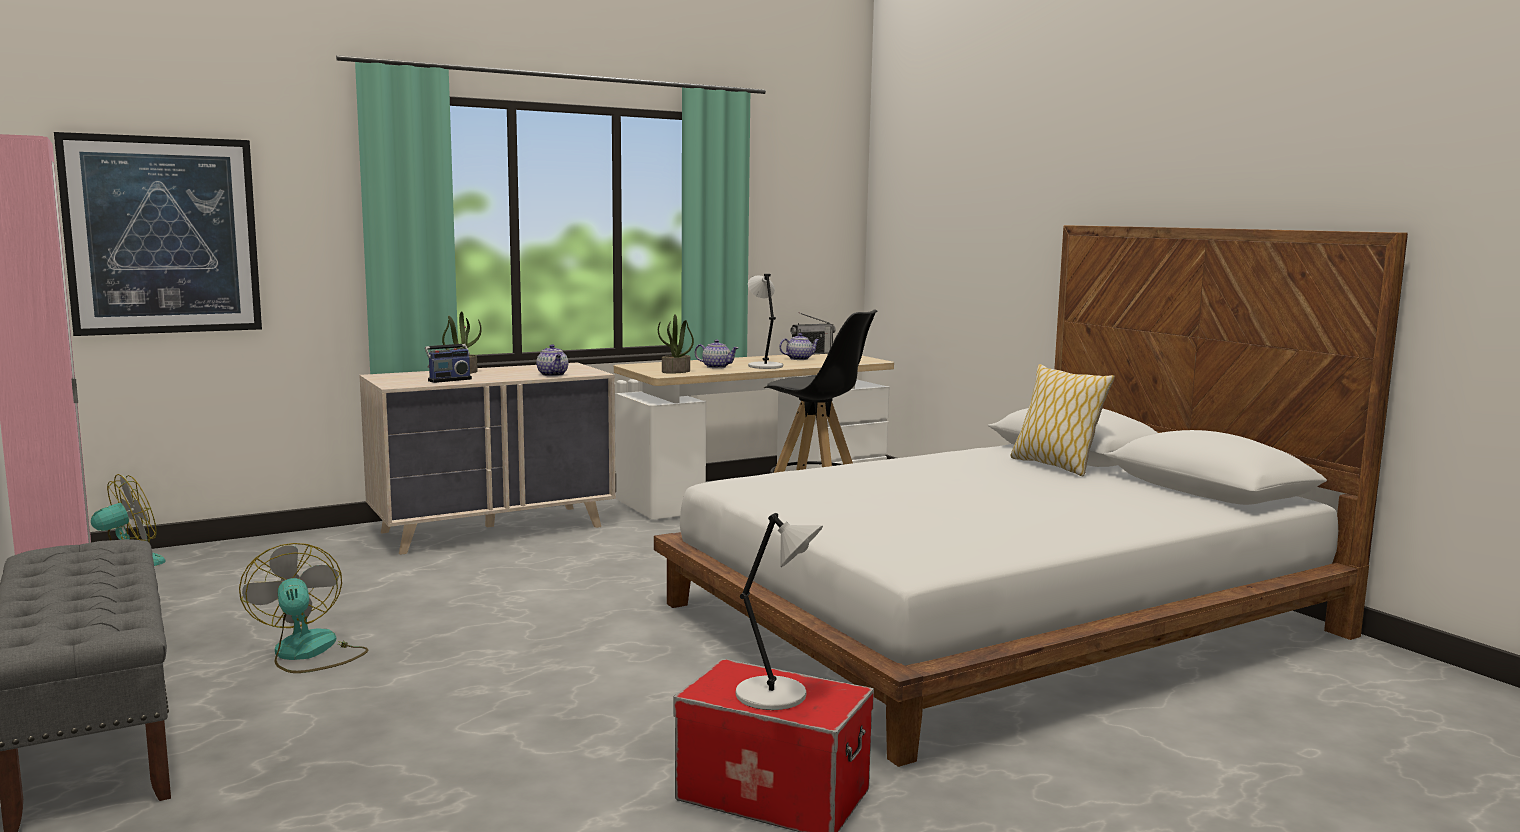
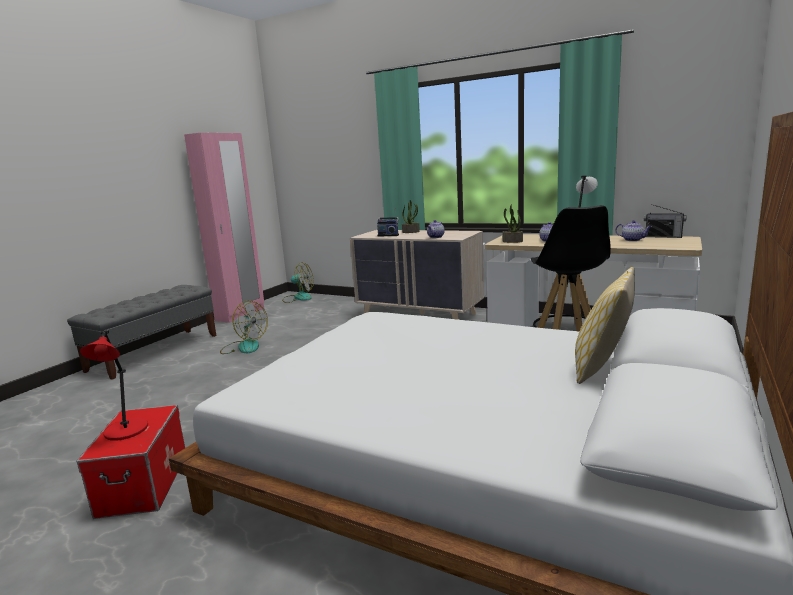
camera: 60 degrees right, 5 degrees up
(163, 235) = (317, 165): picture -> none
(308, 653) = (244, 347): fan -> fan turned 90 degrees clockwise
(775, 695) = (125, 431): grey table lamp -> red table lamp

